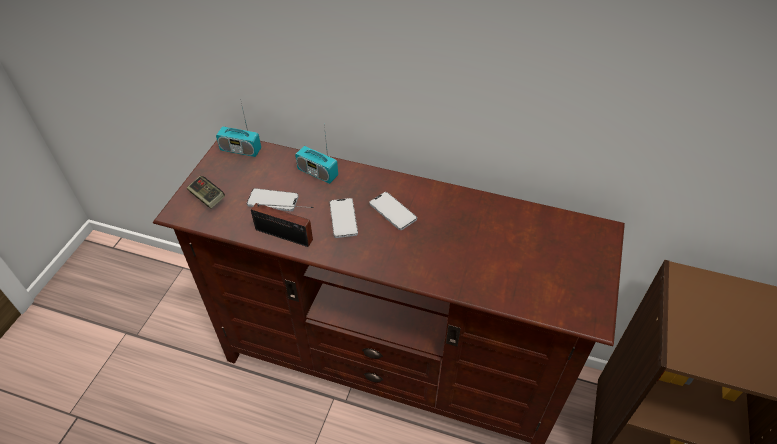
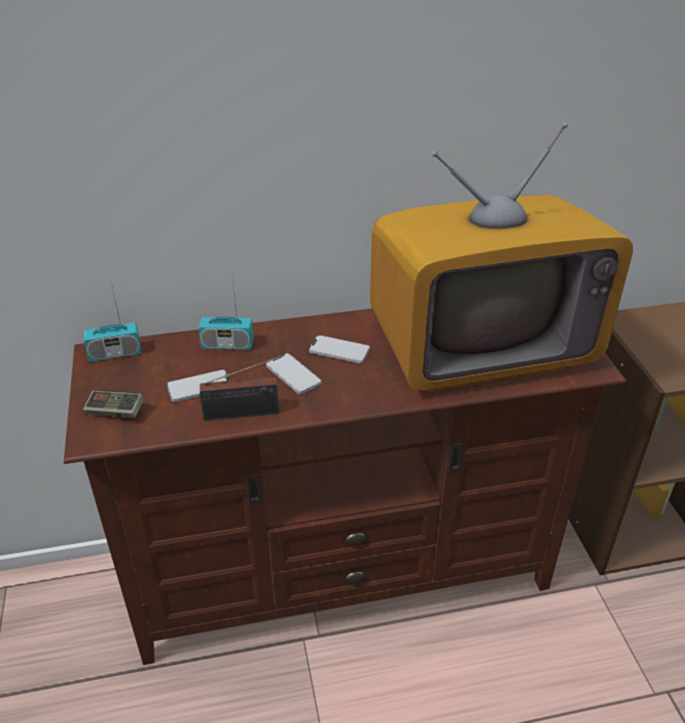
camera: 30 degrees left, 10 degrees down
(507, 254) = (480, 346): none -> television

